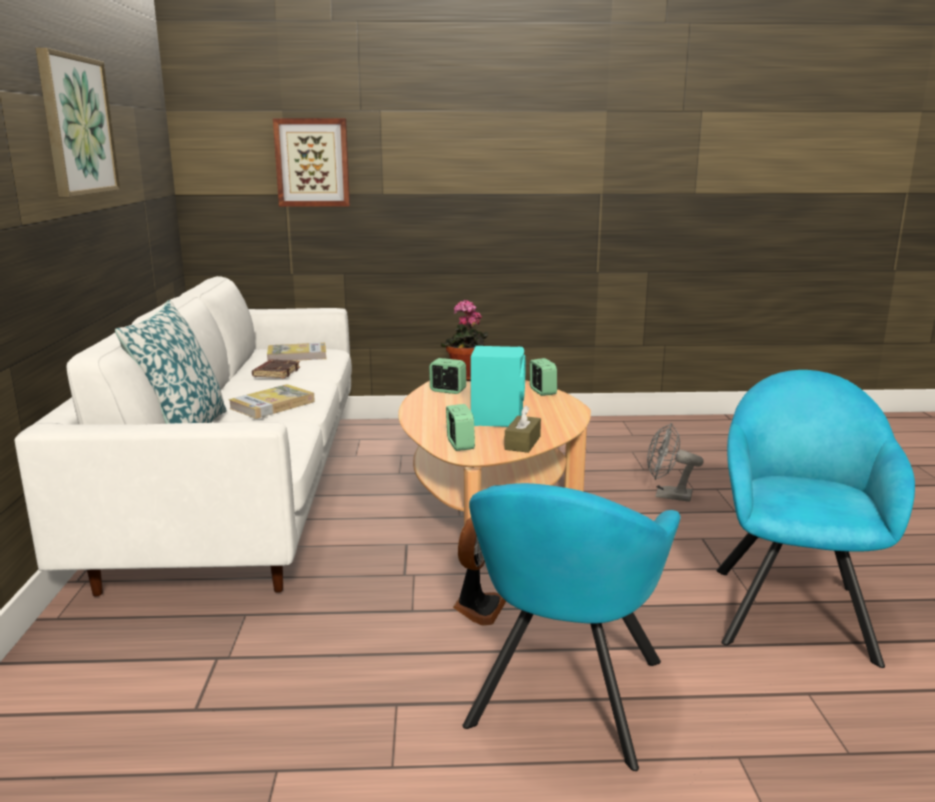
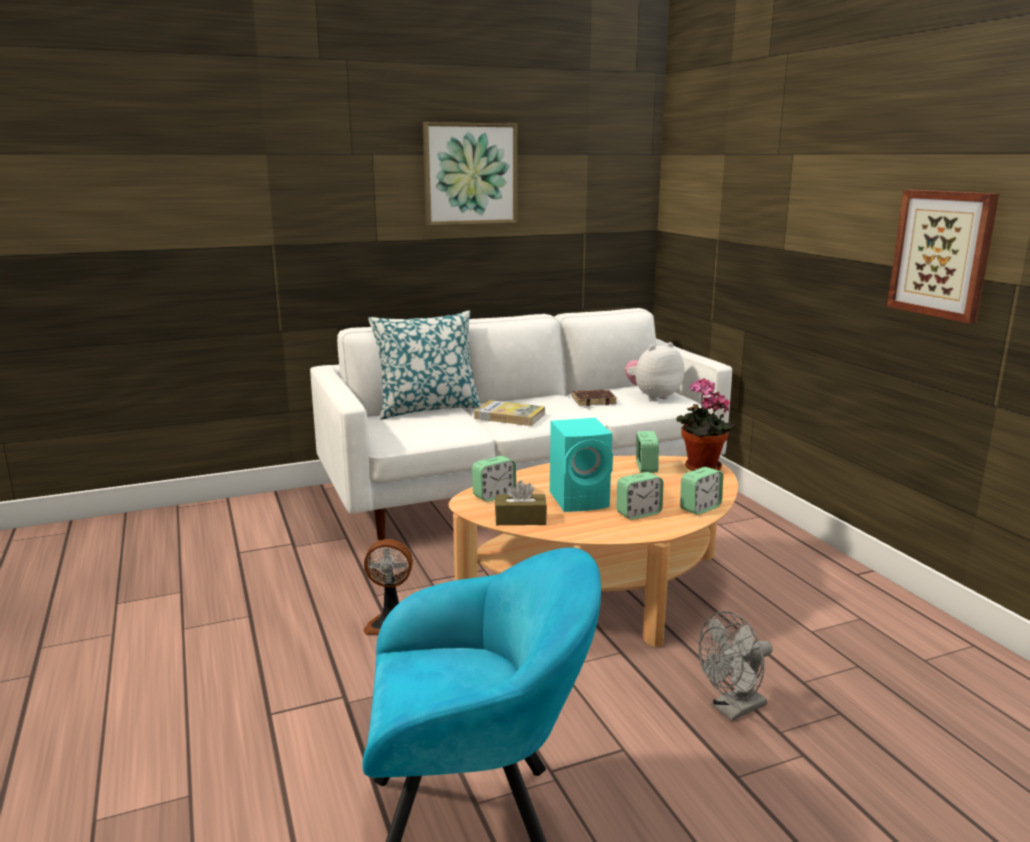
camera: 70 degrees right, 0 degrees up
(297, 355) = (653, 397): book -> plush toy
(312, 162) = (735, 209): picture -> picture (942, 254)
(539, 408) = (638, 513): none -> alarm clock
(563, 699) = (263, 687): turquoise armchair -> none
(667, 495) = (733, 709): grey fan -> grey fan turned 120 degrees counterclockwise

